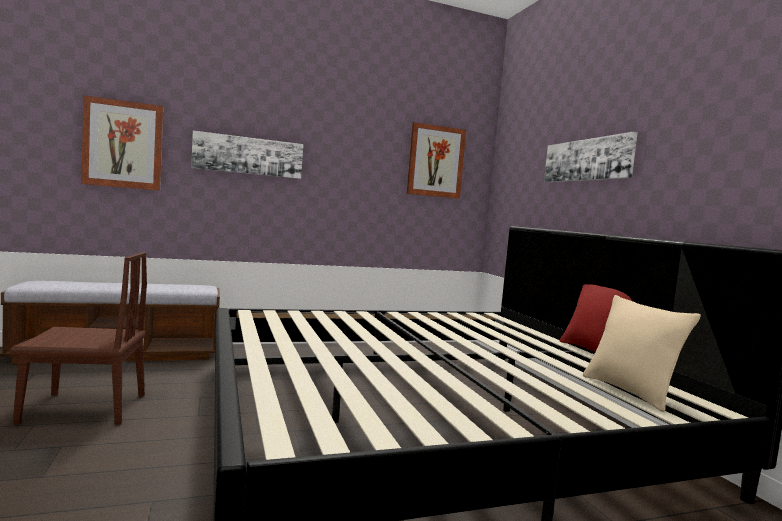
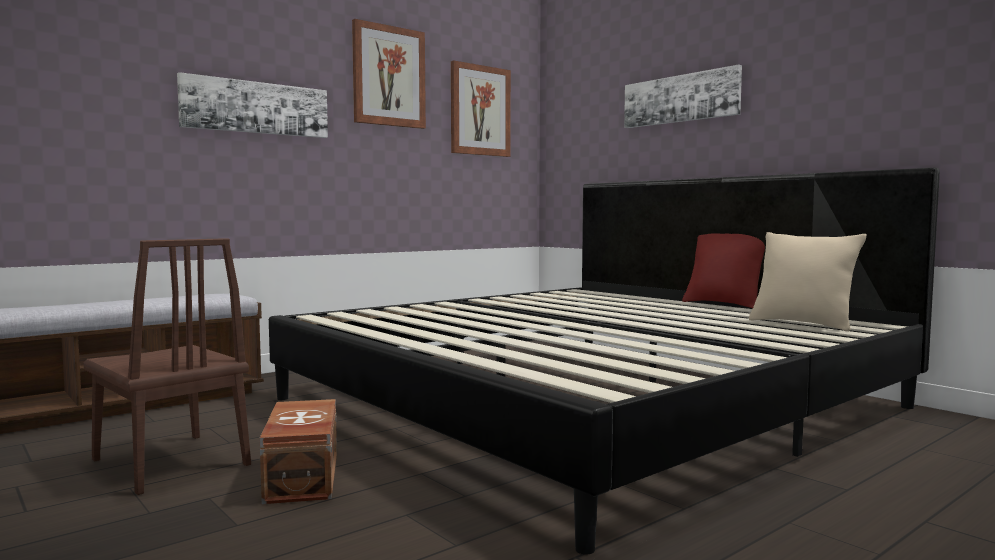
camera: 20 degrees left, 0 degrees up
(84, 408) = (170, 462): brown chair -> brown chair turned 75 degrees clockwise
(123, 144) = (76, 94): picture -> picture (388, 76)
(135, 443) = (300, 477): none -> brown storage box

